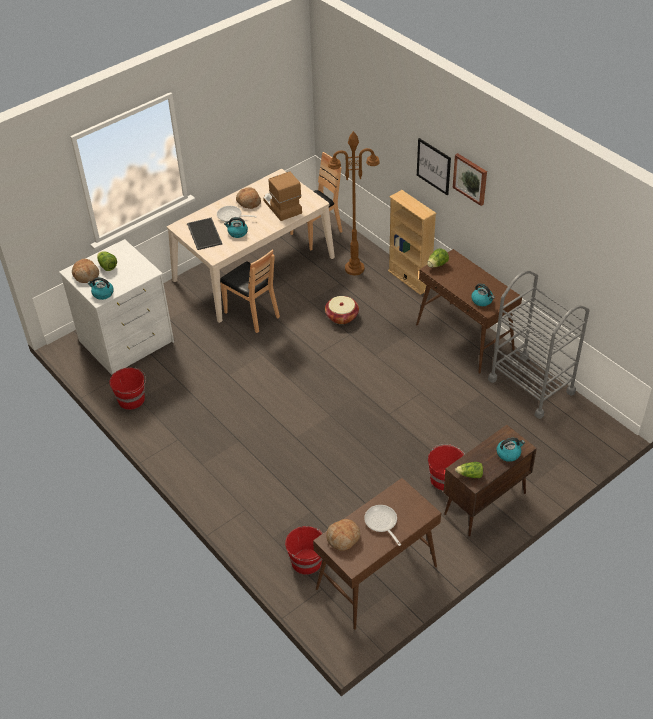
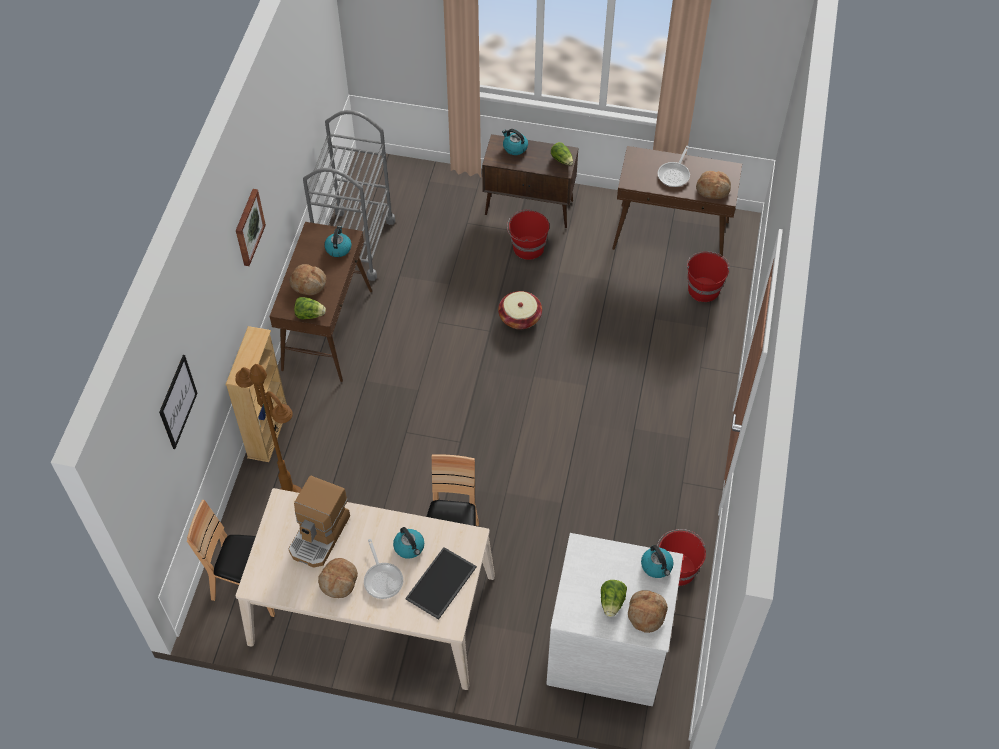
camera: 130 degrees left, 10 degrees up
(342, 316) = (384, 458): basket -> basket (520, 317)
(433, 166) = (229, 293): picture -> picture (177, 402)
(463, 275) = (308, 283): none -> bread

